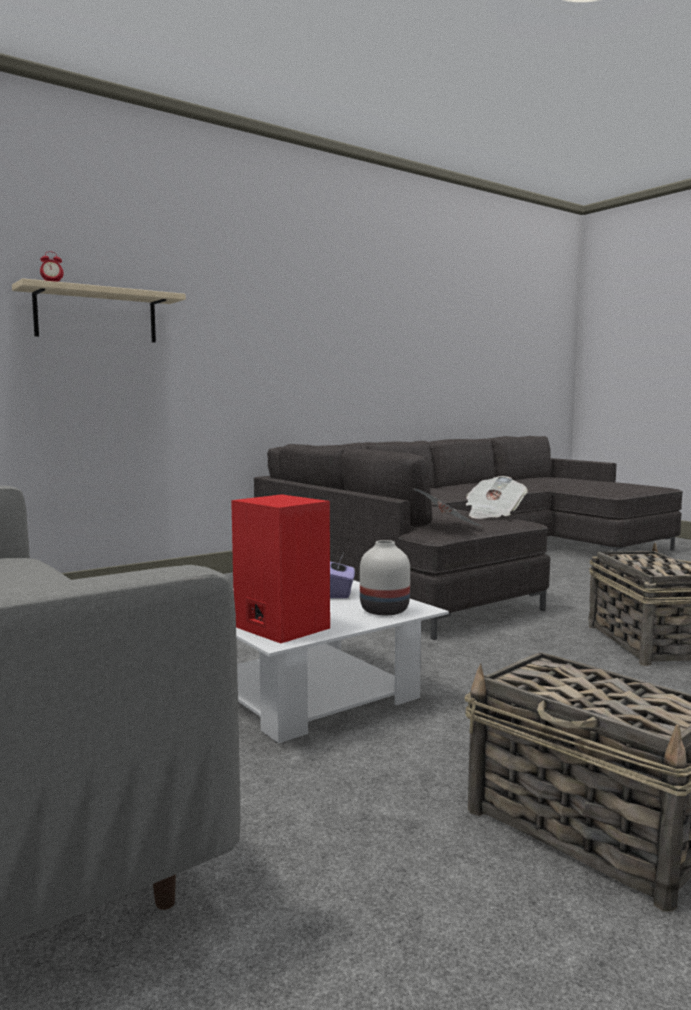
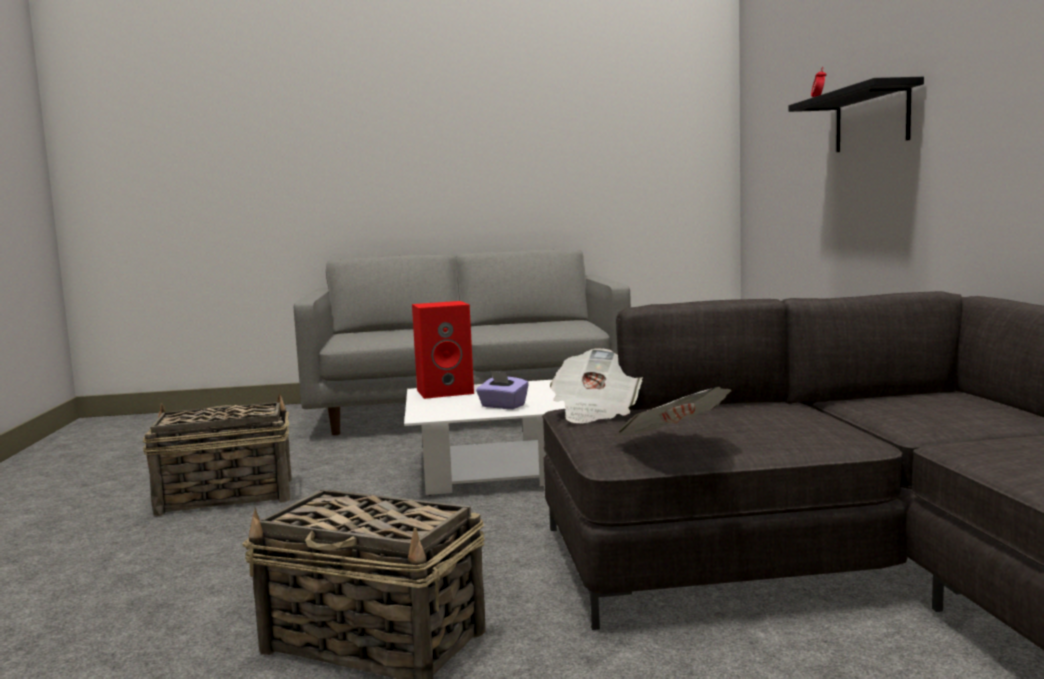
camera: 120 degrees right, 0 degrees up
(96, 315) = (871, 119): beige shelf -> black shelf
(386, 610) = (435, 411): white vase -> none

